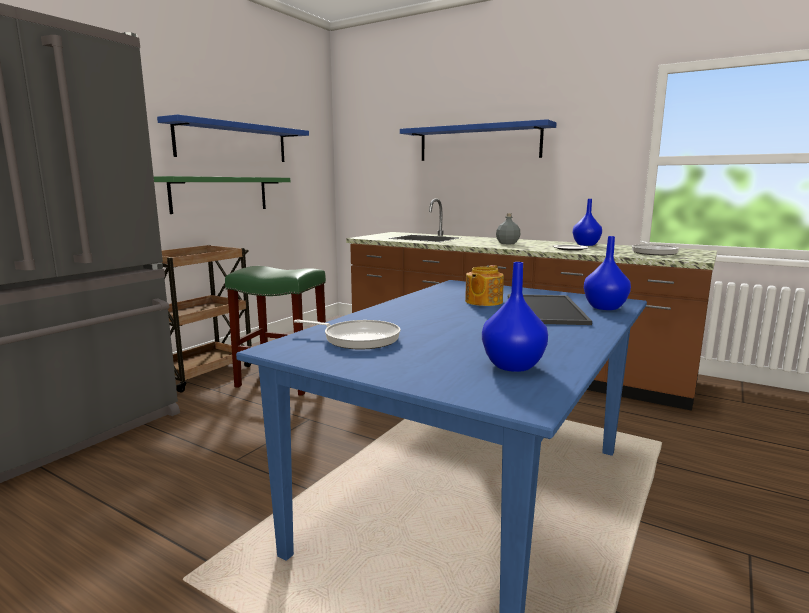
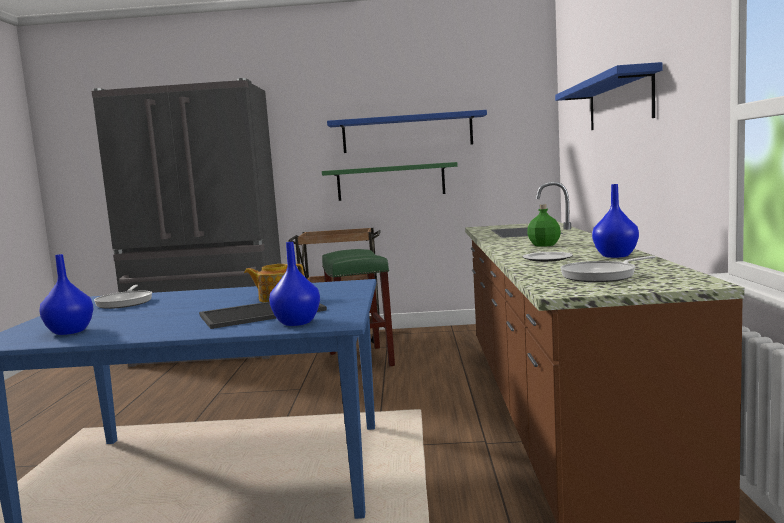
camera: 60 degrees right, 5 degrees down
(507, 243) = (543, 245): grey bottle -> green bottle

